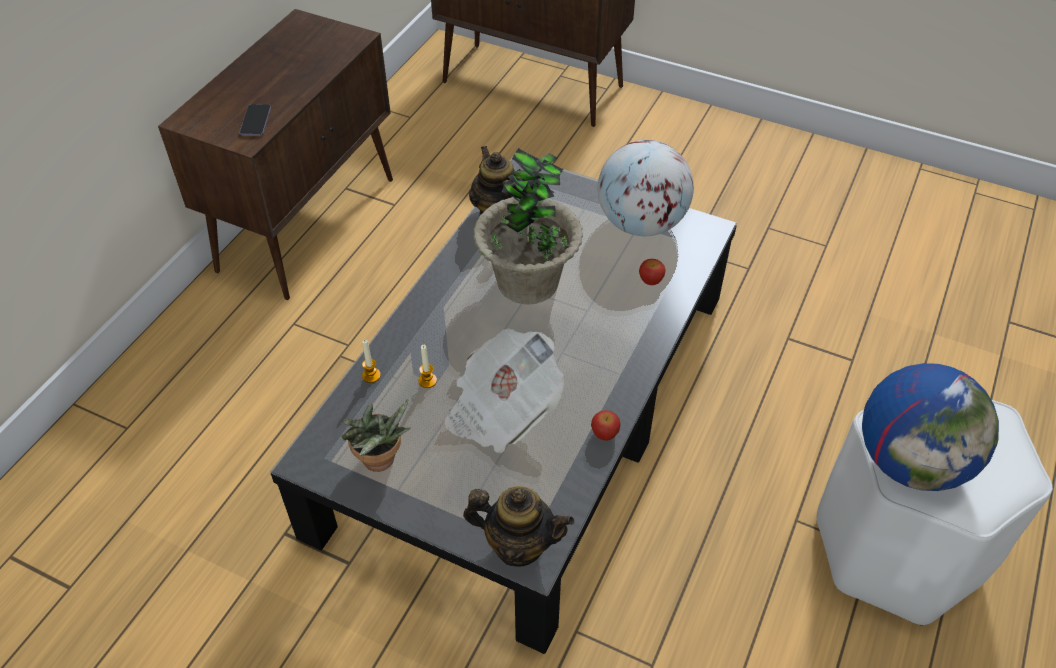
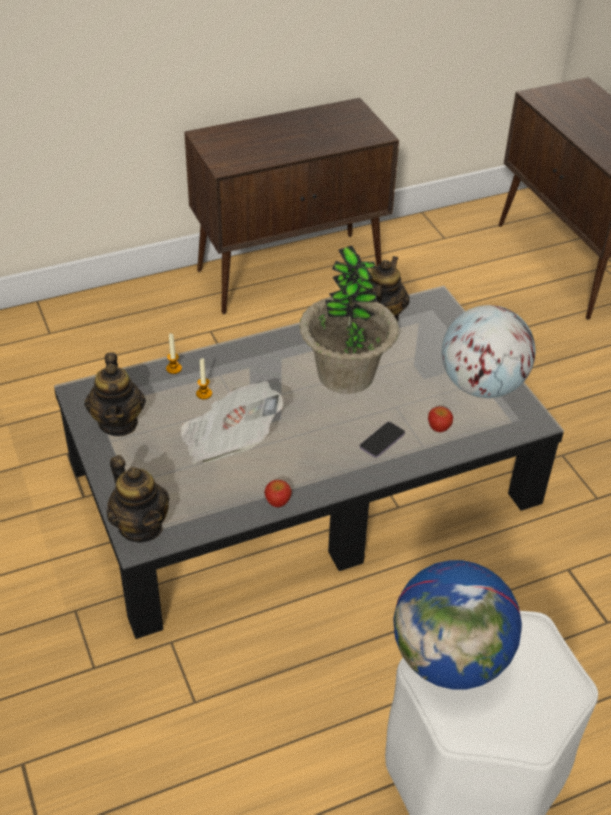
camera: 40 degrees right, 5 degrees down
(256, 121) = (245, 157): phone -> phone (382, 441)
(381, 463) = (118, 422): potted plant -> teapot

